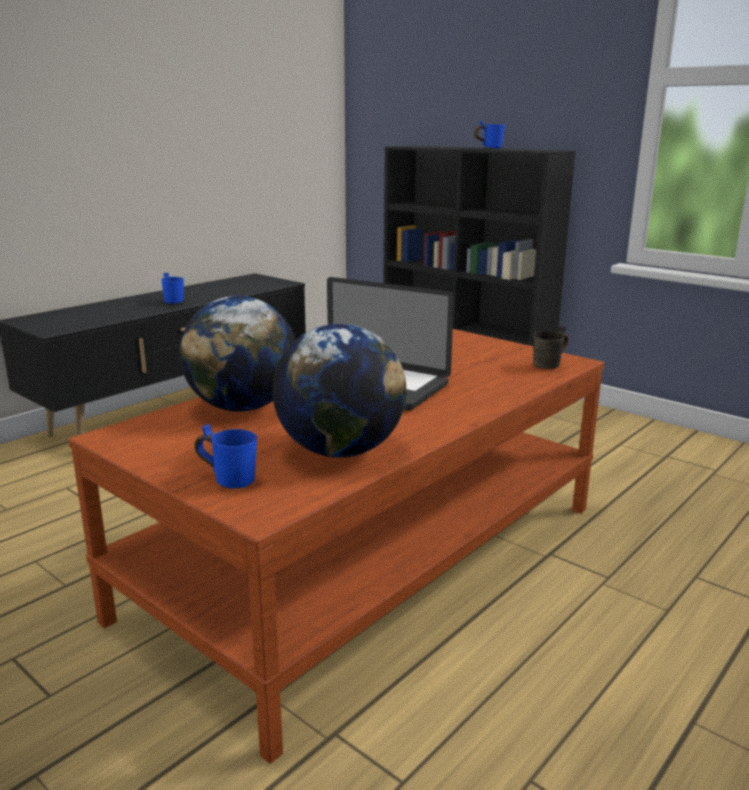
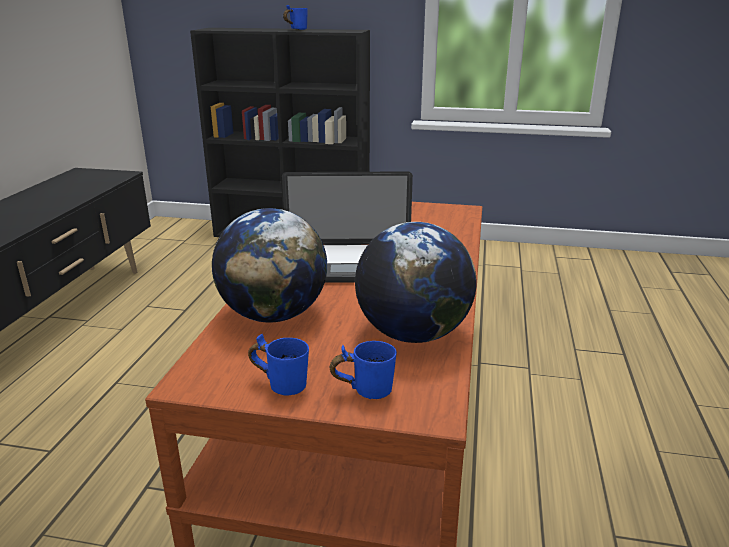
camera: 30 degrees left, 5 degrees up
(174, 301) = (29, 213): blue mug -> blue mug (283, 383)
(552, 366) = (456, 217): grey mug -> none

